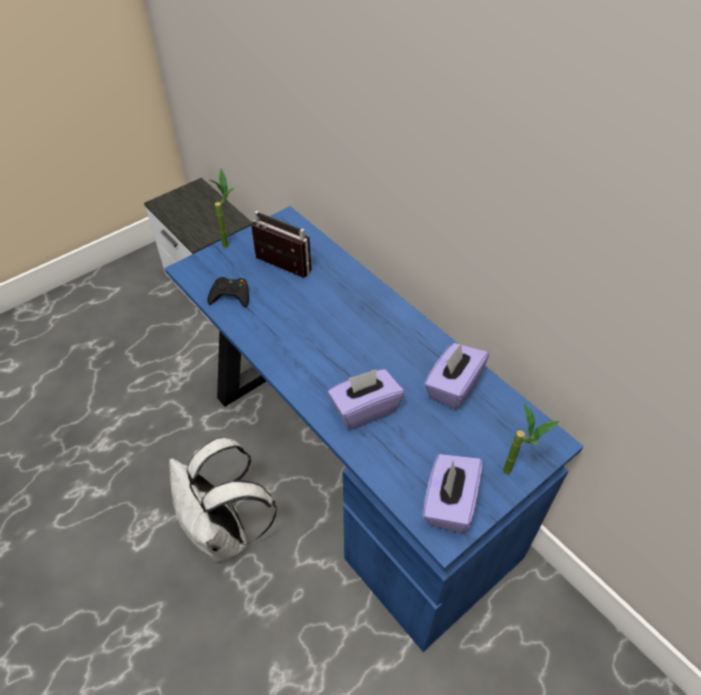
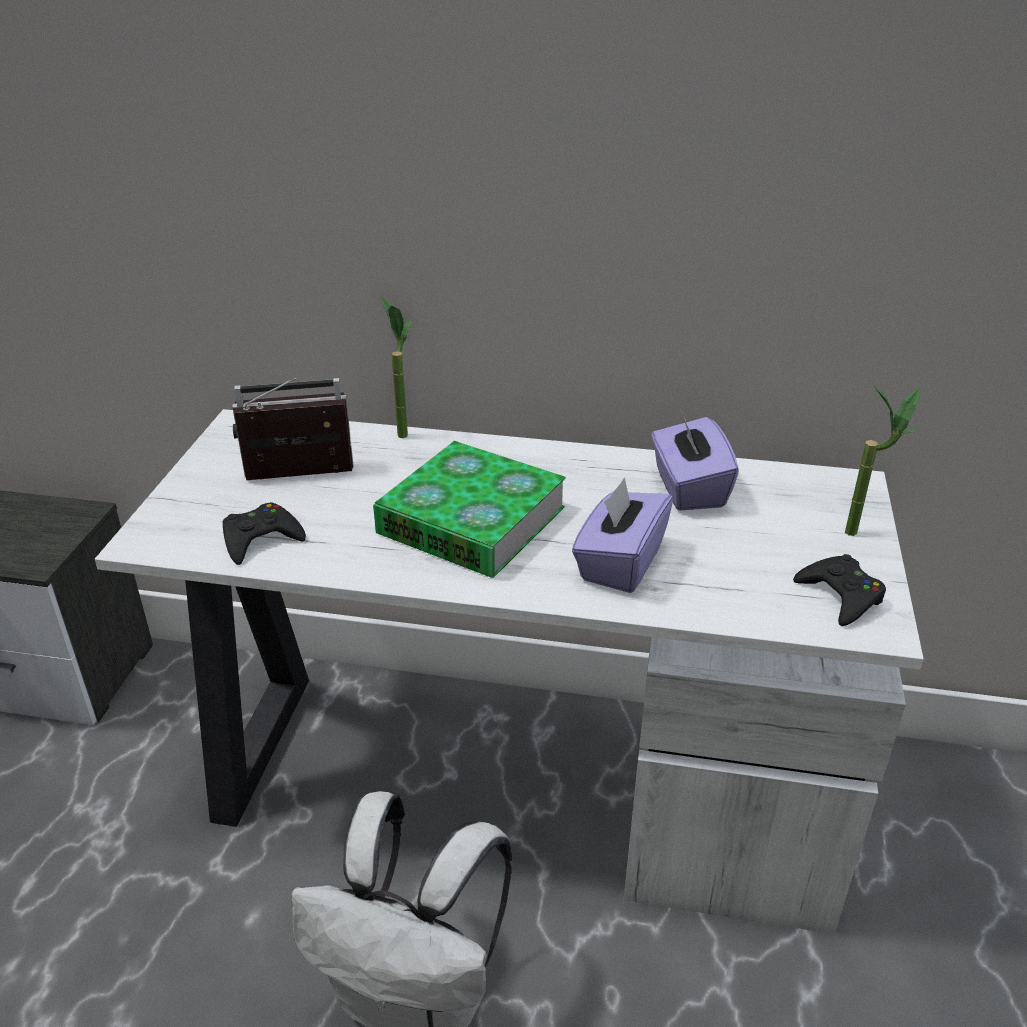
camera: 40 degrees left, 15 degrees down
(229, 242) = (175, 483): potted plant -> potted plant (401, 430)
(326, 340) = (471, 520): none -> book
(351, 466) = (513, 781): blue desk -> white desk
(449, 503) = (840, 596): purple tissue box -> black game controller

